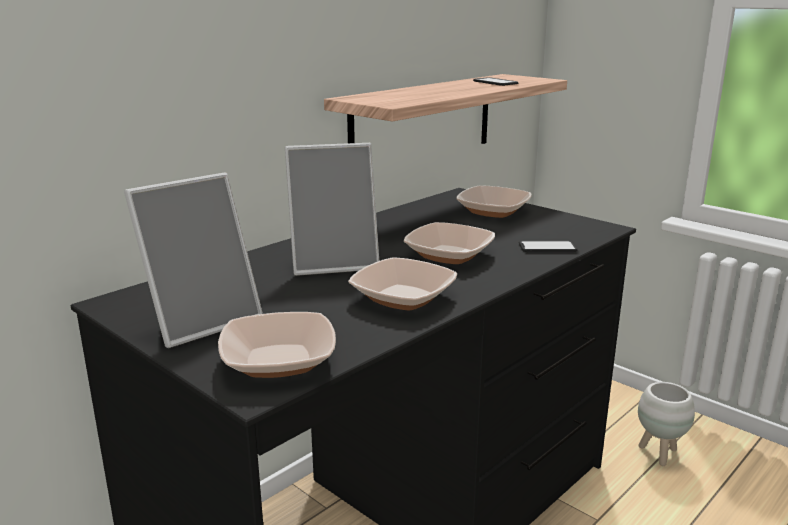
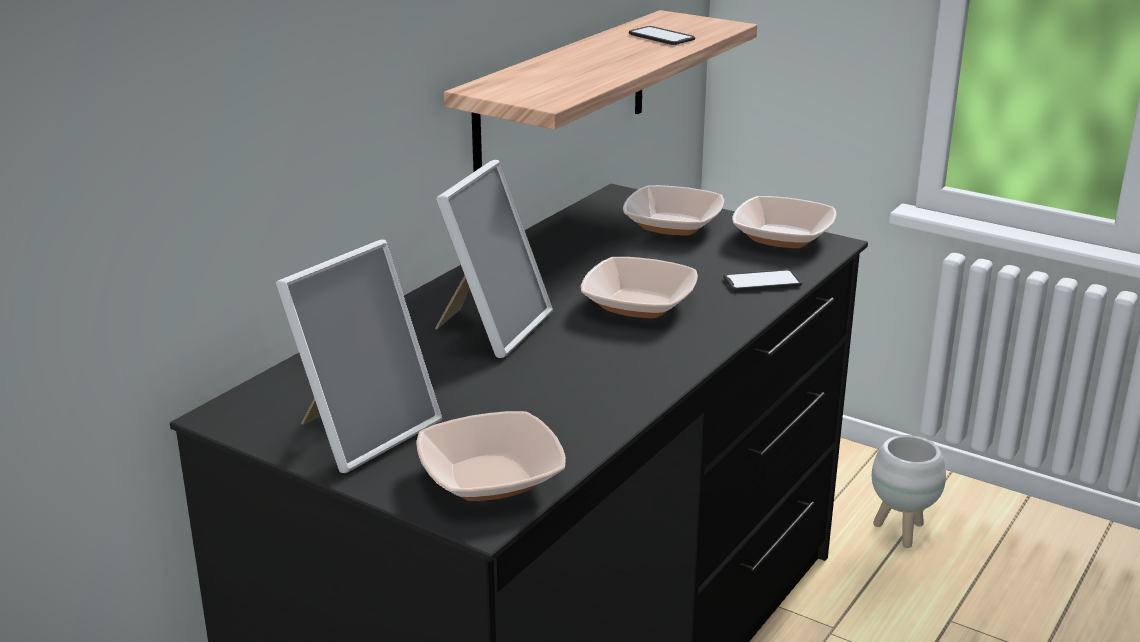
camera: 10 degrees left, 5 degrees up
(334, 262) = (492, 328): picture frame -> picture frame turned 45 degrees counterclockwise
(403, 297) = (604, 375): bowl -> bowl (782, 236)

